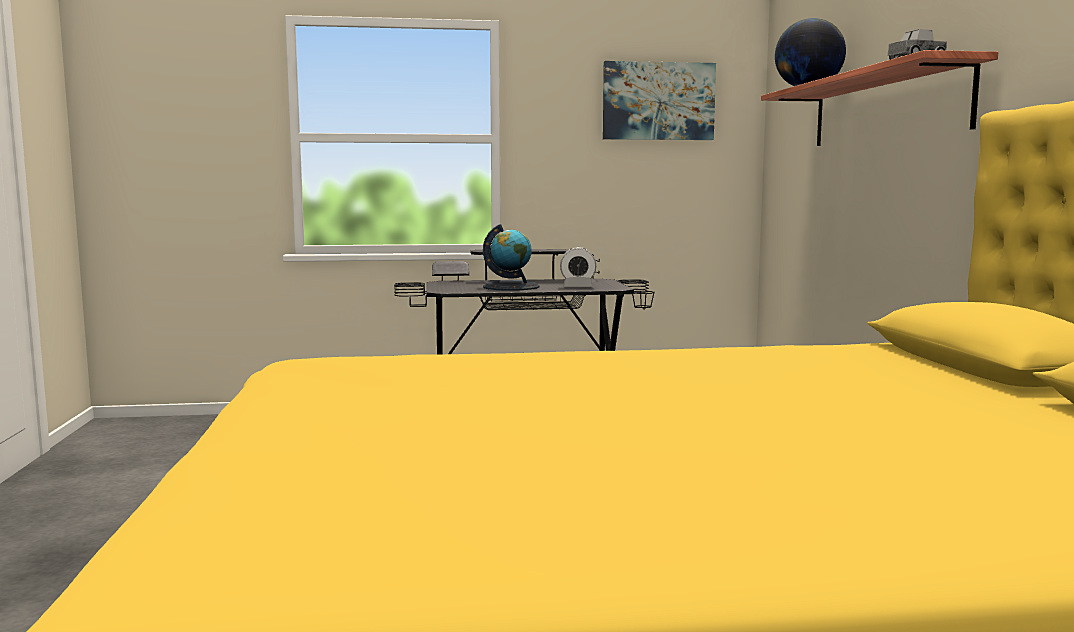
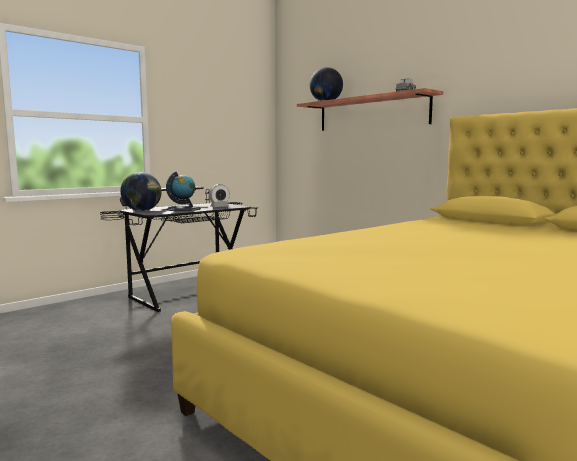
camera: 35 degrees left, 0 degrees up
(448, 285) = (142, 211): none -> globe
(658, 101) = (229, 103): picture -> none

